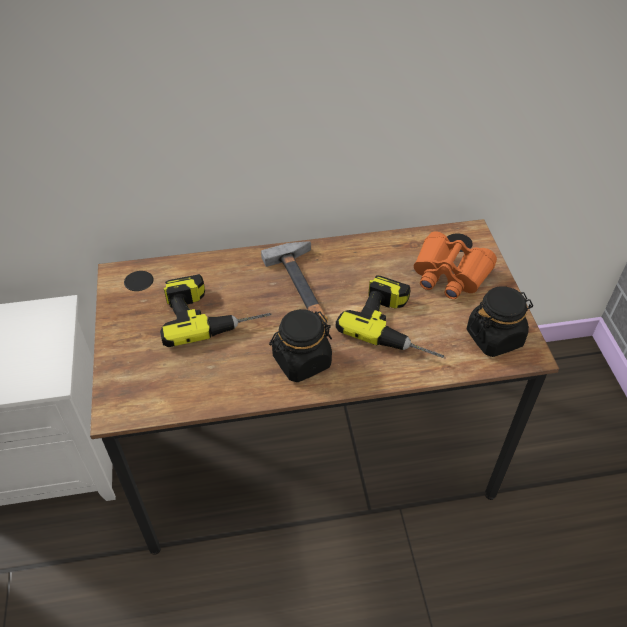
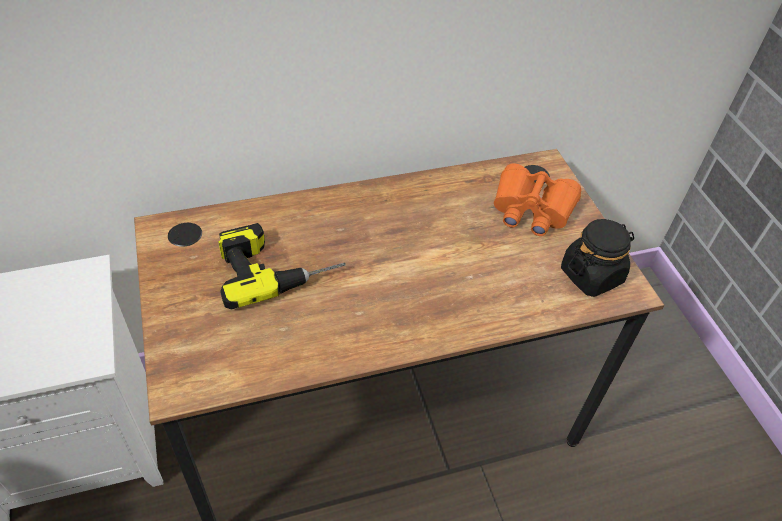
camera: 10 degrees left, 0 degrees up
(301, 361) = (386, 315): black jar -> none
(302, 285) = (374, 229): hammer -> none
(399, 325) = (487, 268): power drill -> none

